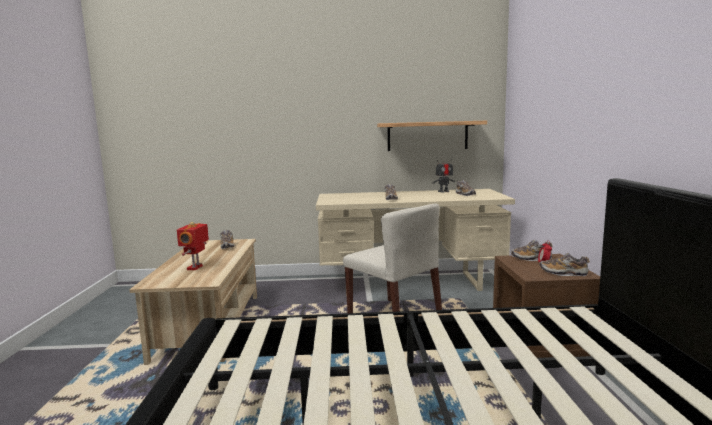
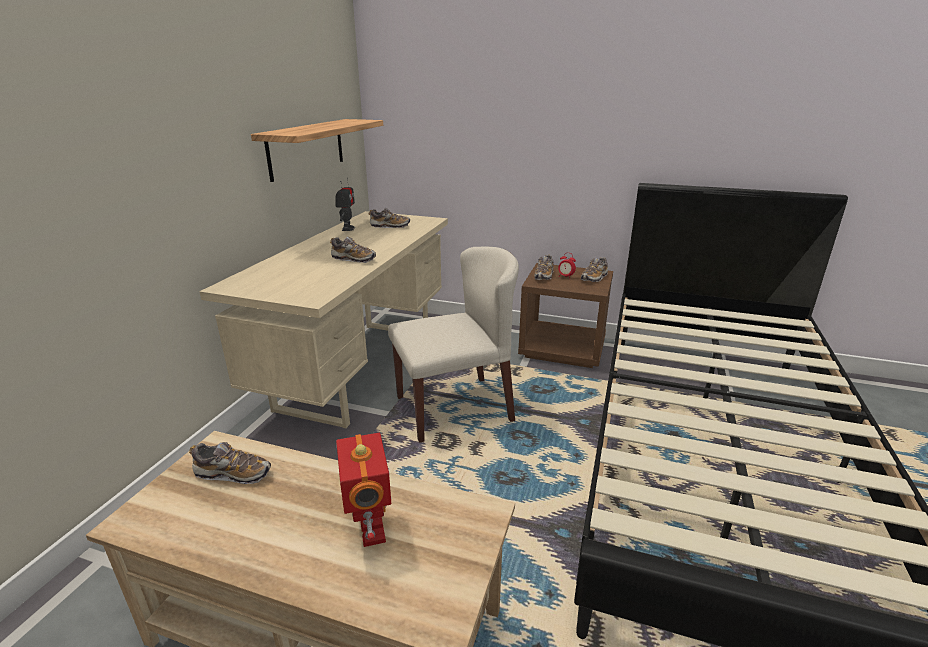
camera: 70 degrees left, 15 degrees up
(196, 267) = (370, 532): toy robot -> toy robot turned 135 degrees counterclockwise

